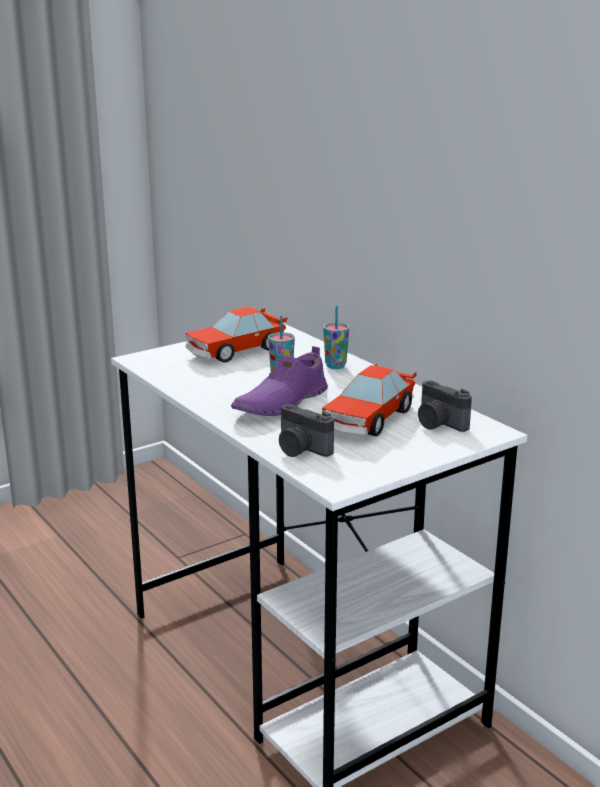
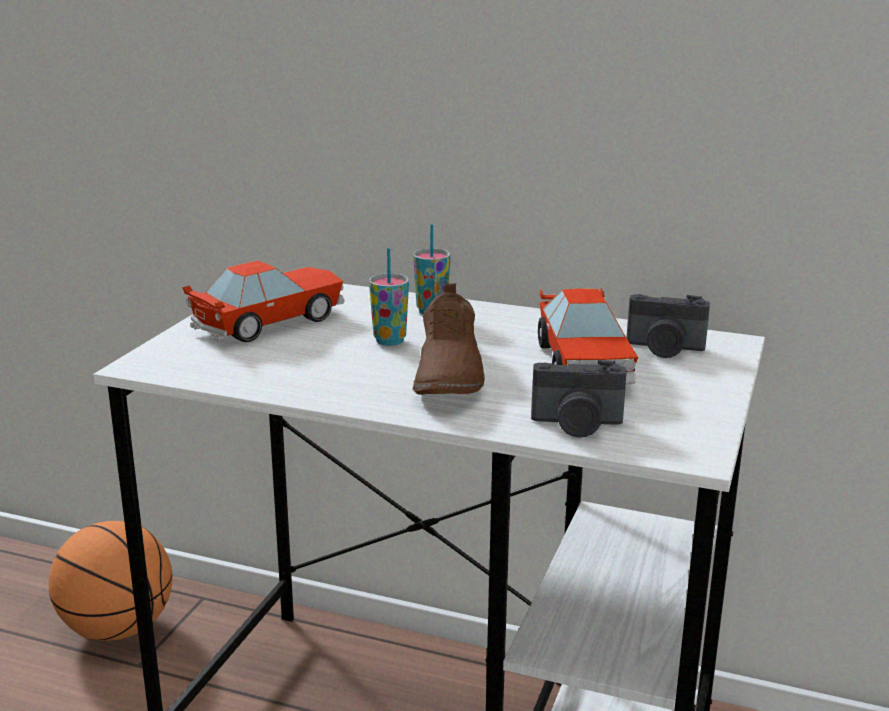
camera: 35 degrees left, 0 degrees up
(184, 534) = (117, 629): none -> basketball
(235, 351) = (270, 322): toy car -> toy car turned 150 degrees counterclockwise
(280, 403) = (447, 373): purple shoe -> brown shoe

